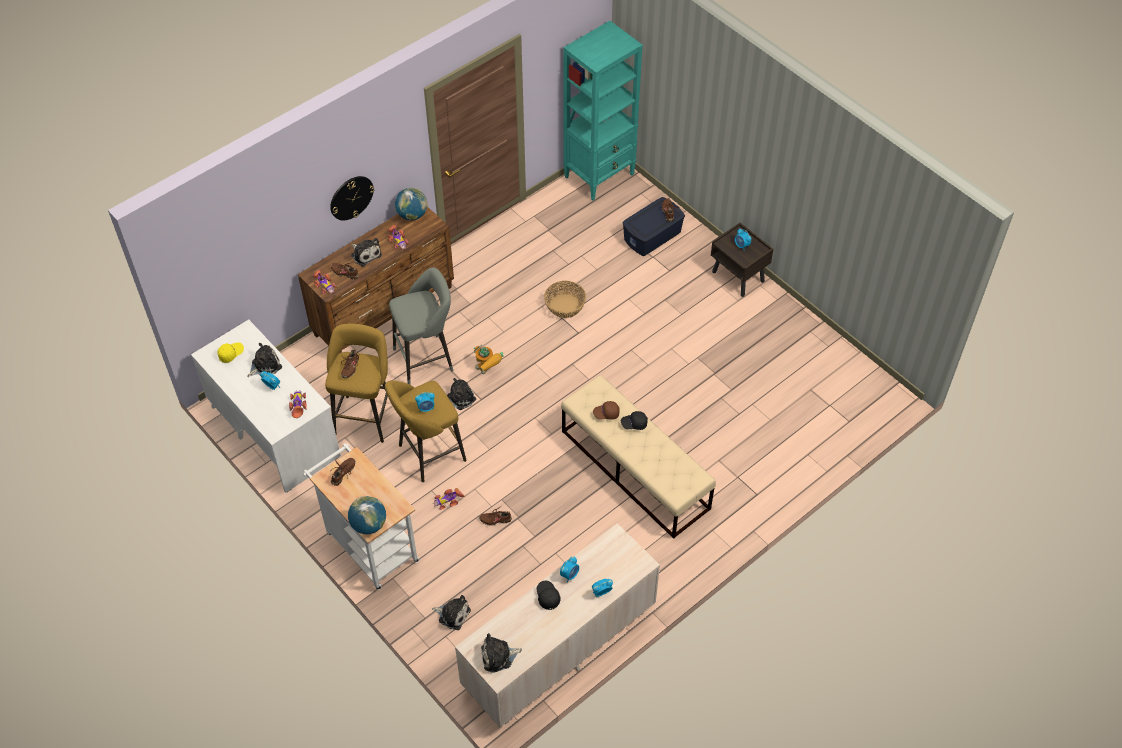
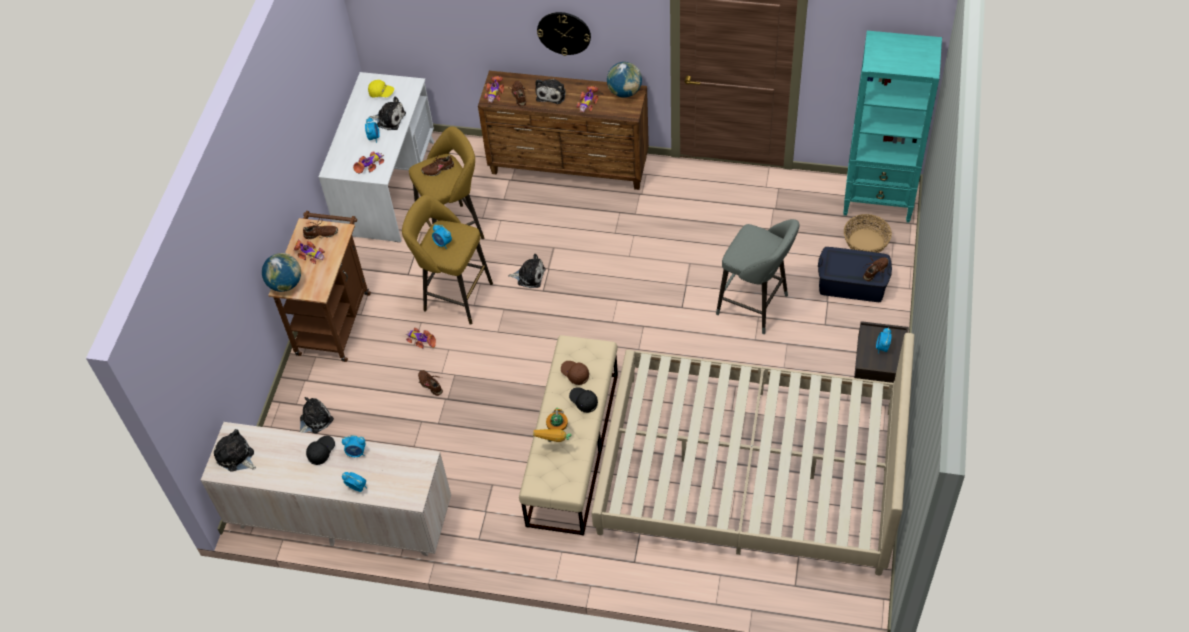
camera: 55 degrees right, 0 degrees up
(355, 492) = (309, 254): none -> toy car
(368, 543) = (335, 318): white cart -> brown cart
(427, 358) = (549, 227): grey stool -> grey stool (756, 306)
(452, 614) = (314, 420): plush toy -> plush toy turned 120 degrees counterclockwise
(488, 370) = (577, 274): toy robot -> toy robot (556, 441)
(565, 306) = (701, 278): basket -> basket (866, 243)
(745, 387) = (749, 473): none -> beige bed

